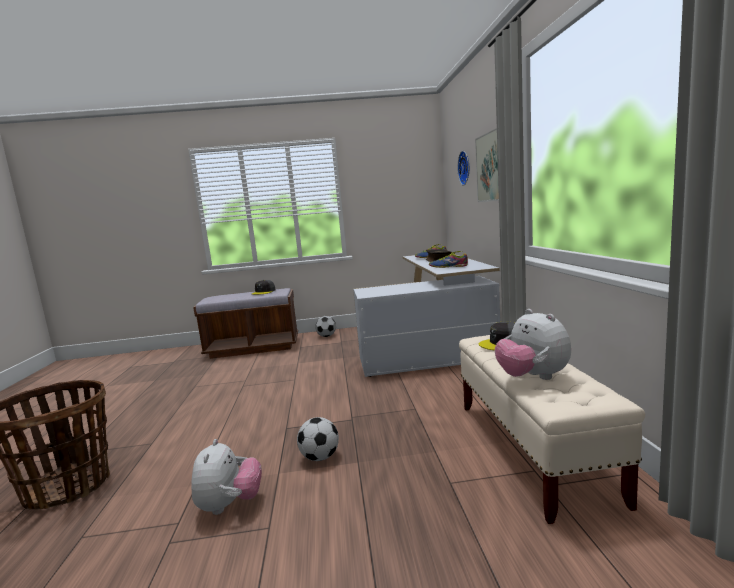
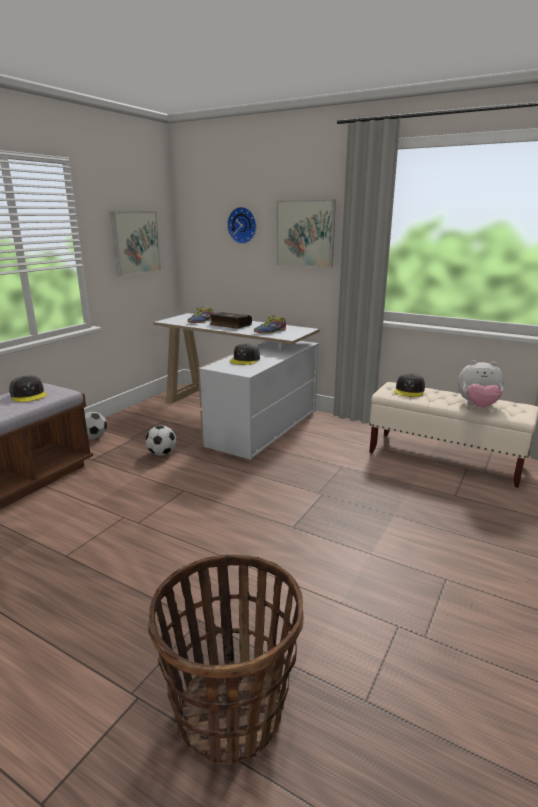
camera: 55 degrees left, 10 degrees up
(230, 505) = (396, 590): plush toy -> none
(320, 457) = (368, 527): football -> football (162, 453)
(395, 288) = (245, 360): none -> grey cap
(396, 193) = (136, 243): none -> picture

